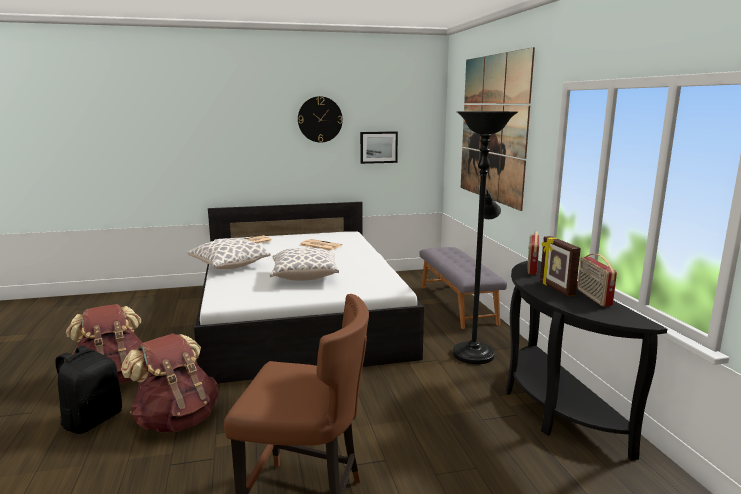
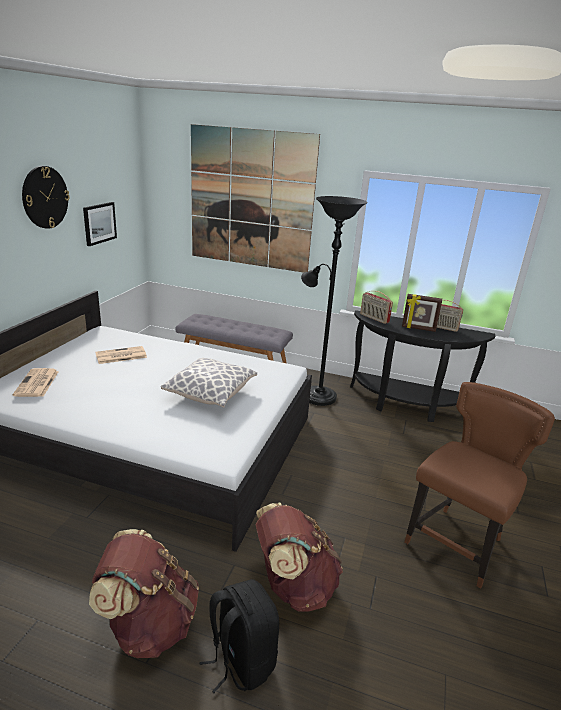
camera: 60 degrees left, 10 degrees up
(229, 266) = (106, 420): pillow -> none

